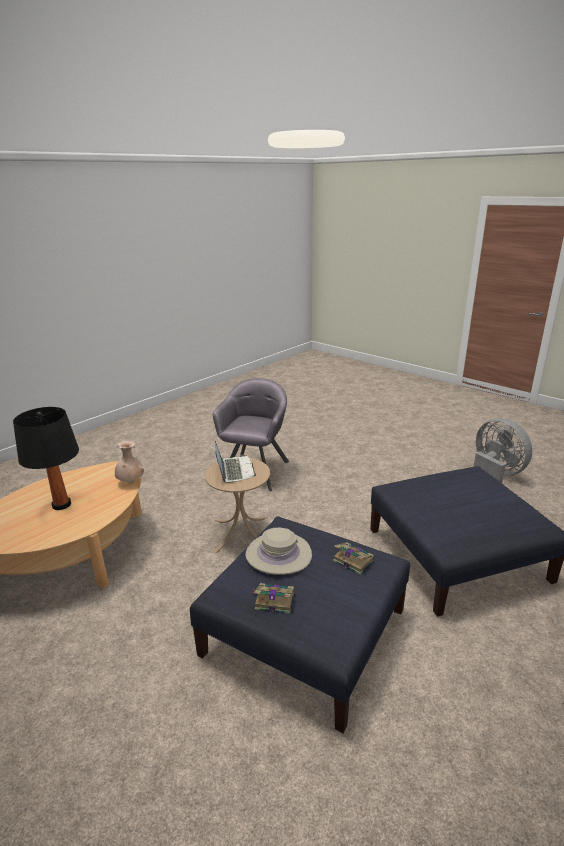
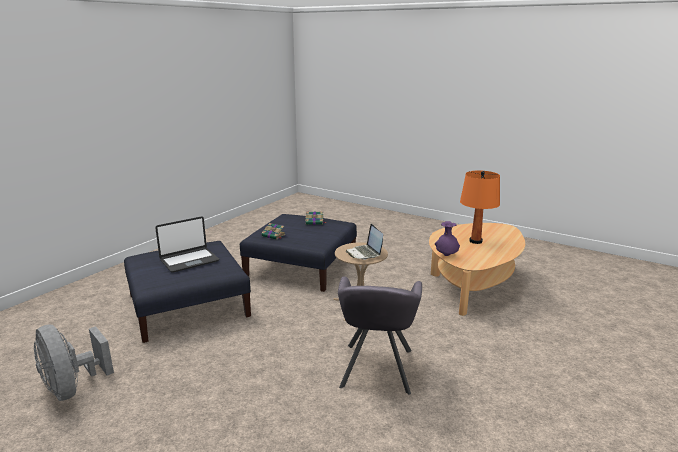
camera: 170 degrees right, 5 degrees down
(61, 504) = (476, 241): black table lamp -> orange table lamp
(131, 482) = (446, 255): beige vase -> purple vase
(278, 555) = (317, 235): beige hat -> none
(459, 509) = (189, 260): none -> laptop

